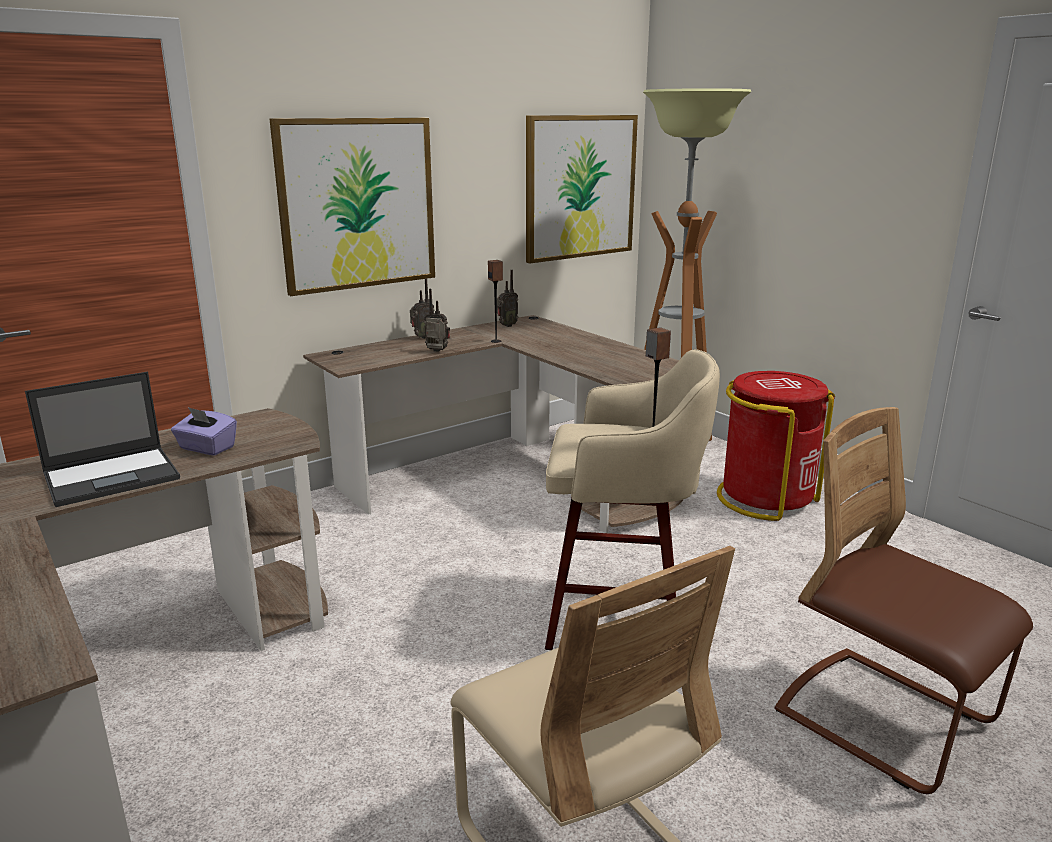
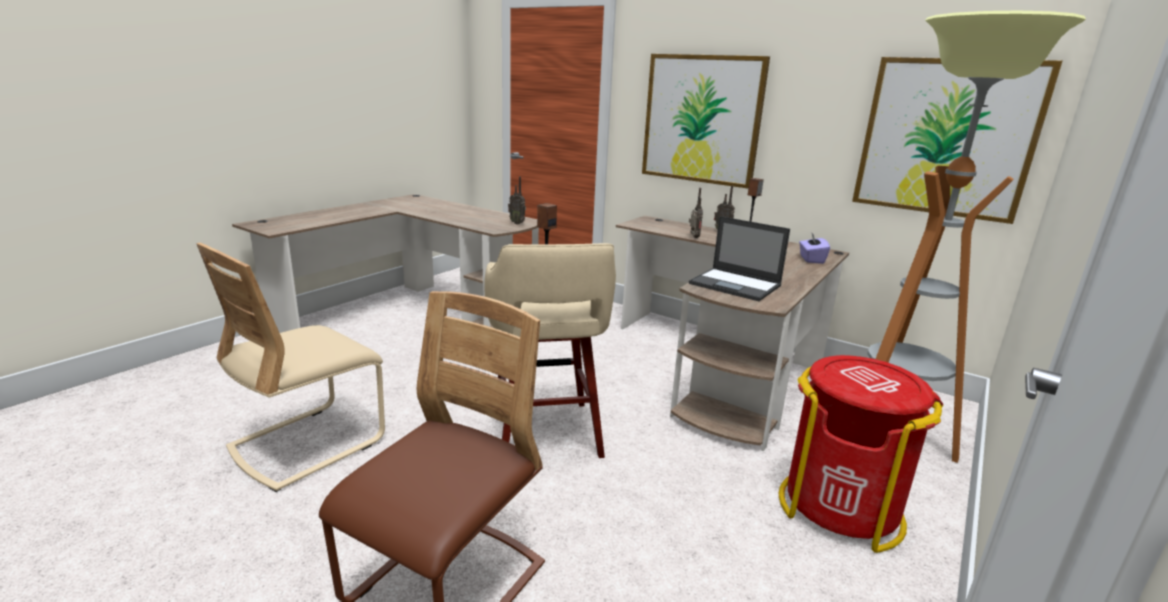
camera: 70 degrees right, 0 degrees up
(113, 476) = (439, 213): laptop -> laptop (736, 285)
(206, 448) = (479, 219): purple tissue box -> purple tissue box (811, 259)
(506, 326) = (795, 247): radio -> radio (517, 223)

